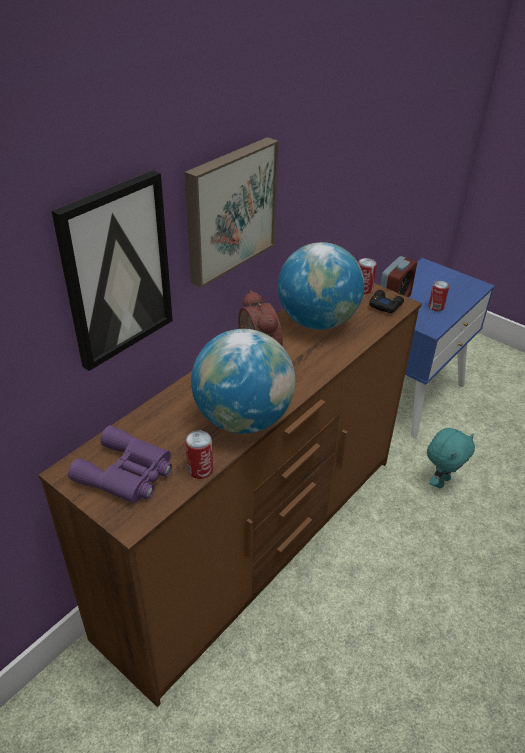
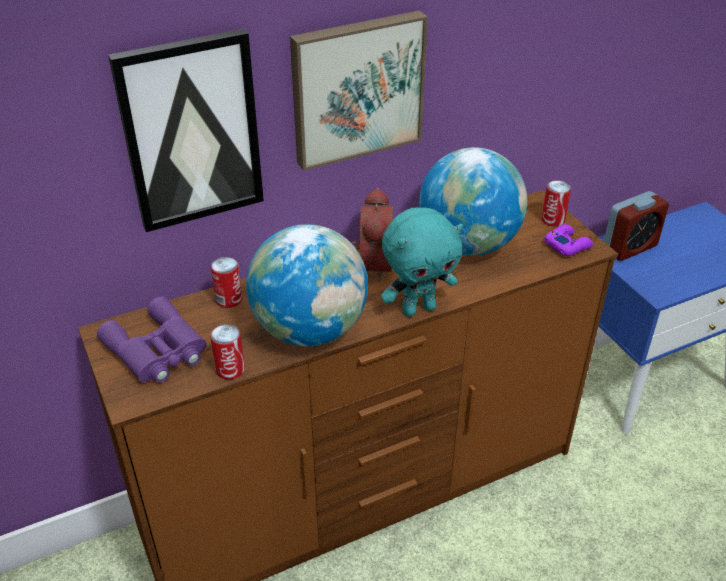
camera: 25 degrees right, 0 degrees up
(385, 305) = (567, 245): black game controller -> purple game controller
(436, 307) = (683, 268): can -> can (229, 299)
(441, 481) = (630, 498): turquoise plush toy -> turquoise plush toy (418, 308)

